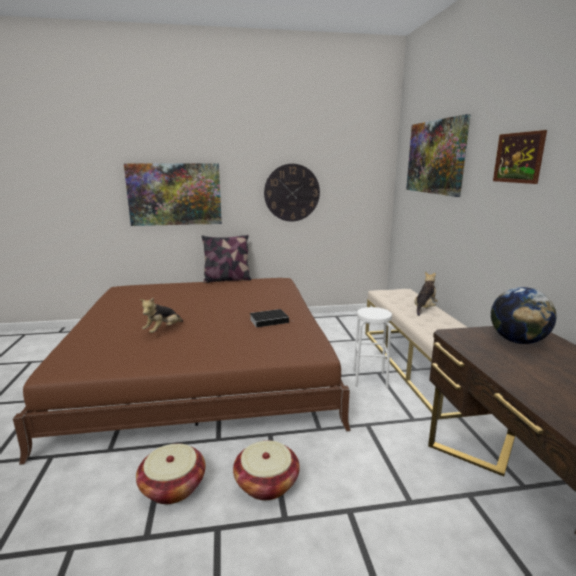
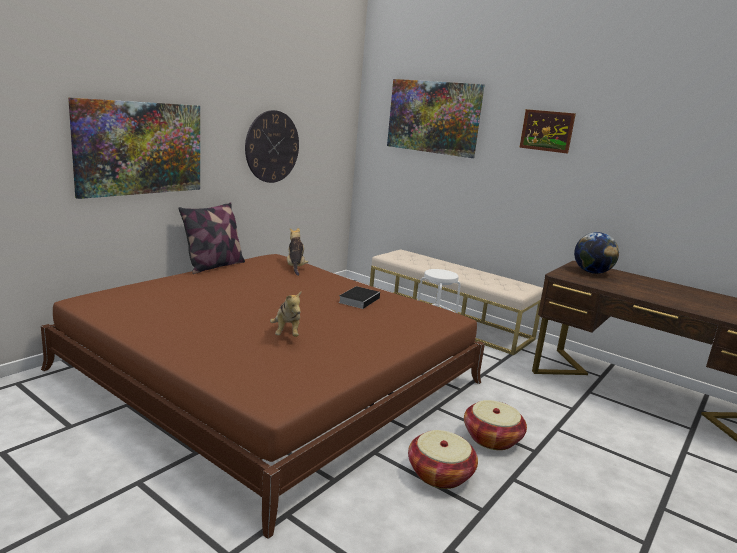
camera: 45 degrees left, 0 degrees up
(424, 308) = (445, 265): plush toy -> plush toy (295, 267)

